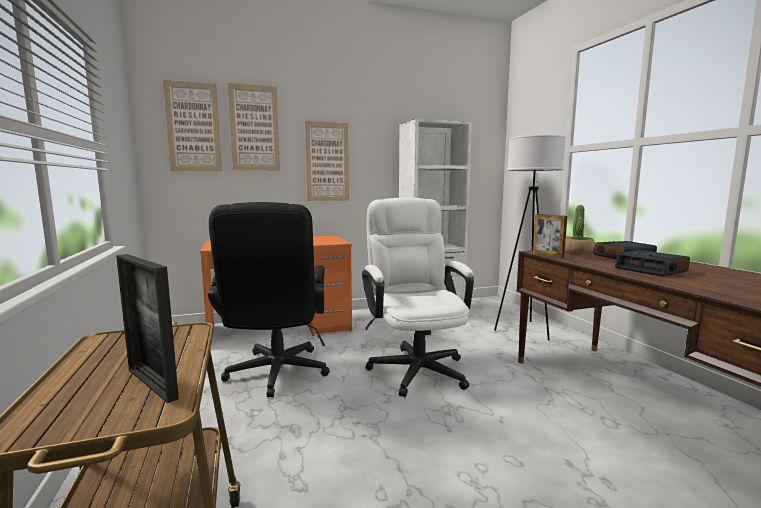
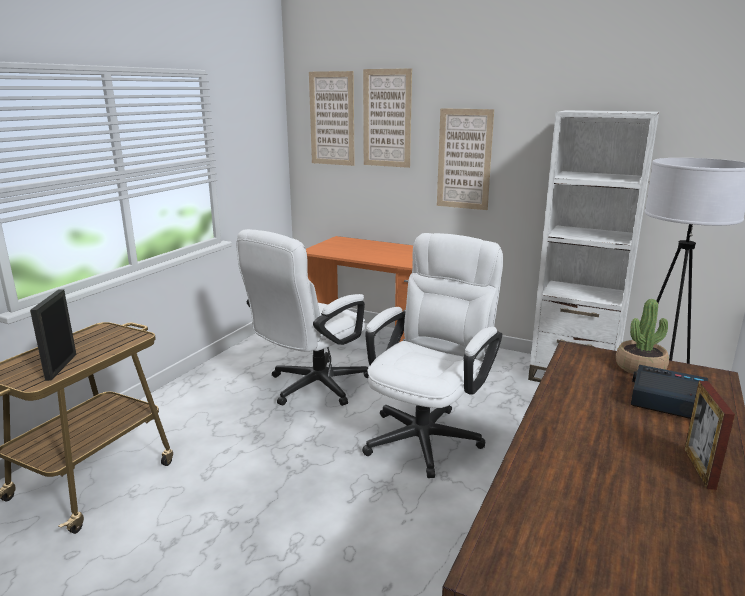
camera: 45 degrees right, 10 degrees up
(276, 375) = (310, 388): black office chair -> white office chair
(547, 255) = (563, 360): picture frame -> picture frame (699, 468)
(651, 270) = (602, 432): alarm clock -> none

